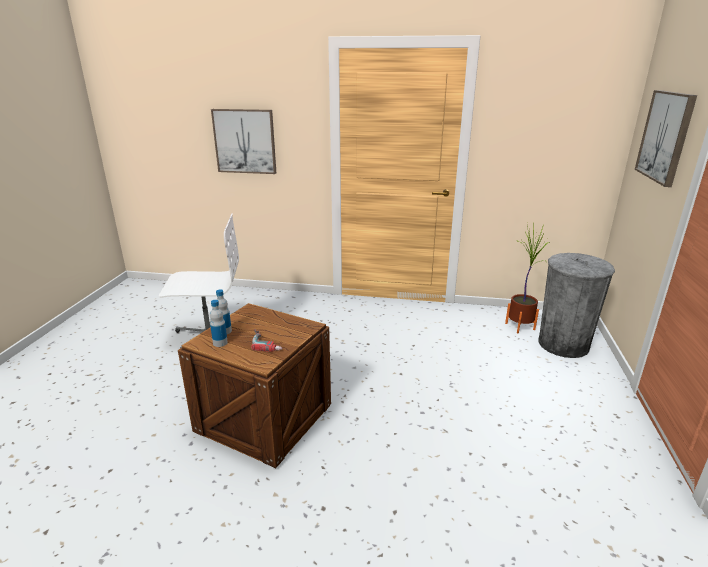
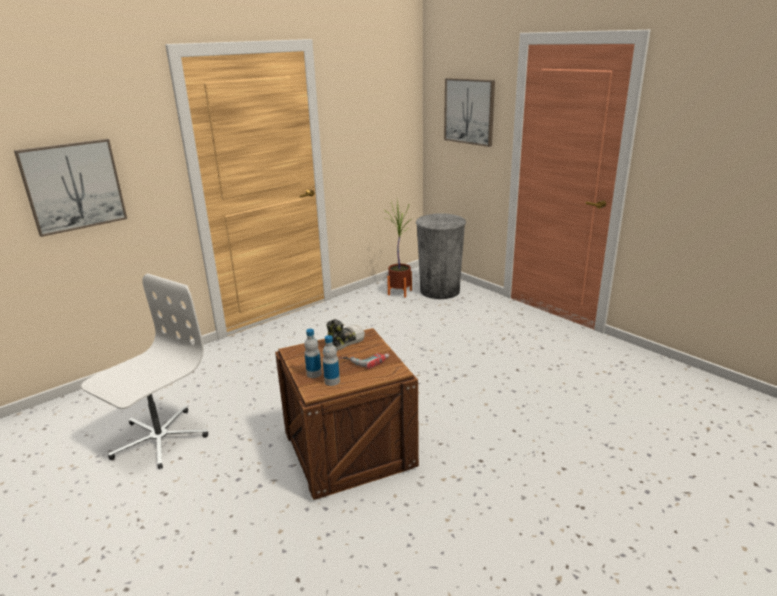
camera: 50 degrees left, 0 degrees up
(286, 322) = (344, 342): none -> shoe

